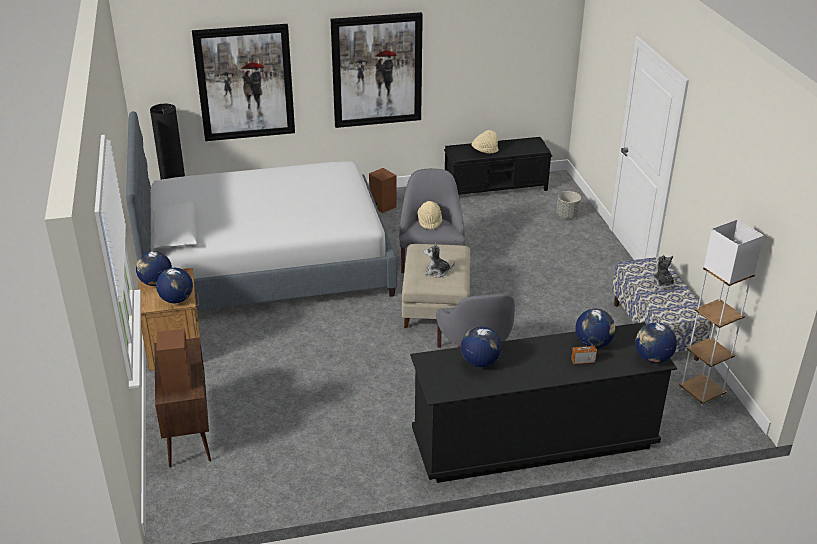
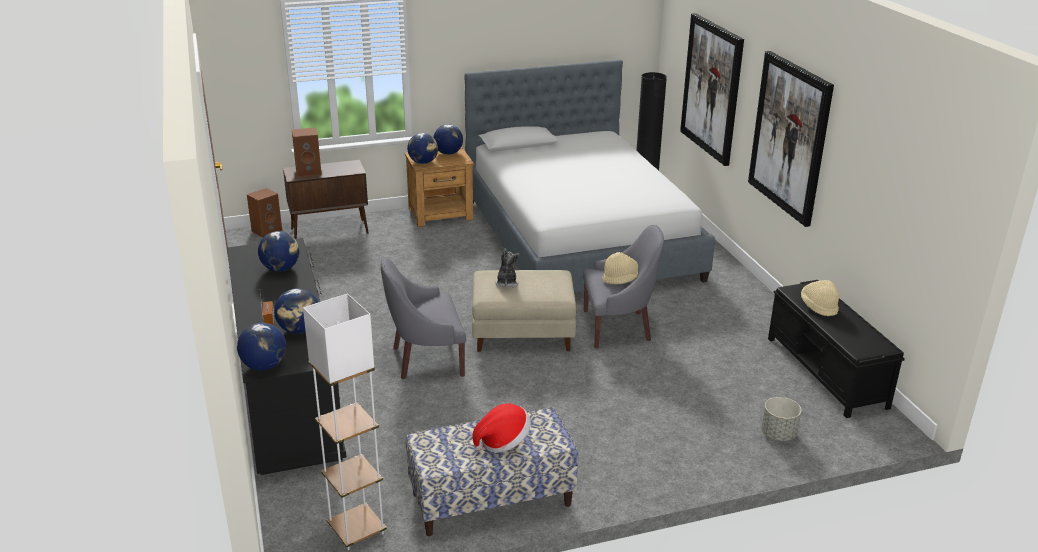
camera: 85 degrees right, 5 degrees down
(382, 206) = (727, 292): brown speaker -> brown speaker (267, 230)
(661, 284) = (503, 441): plush toy -> hat

